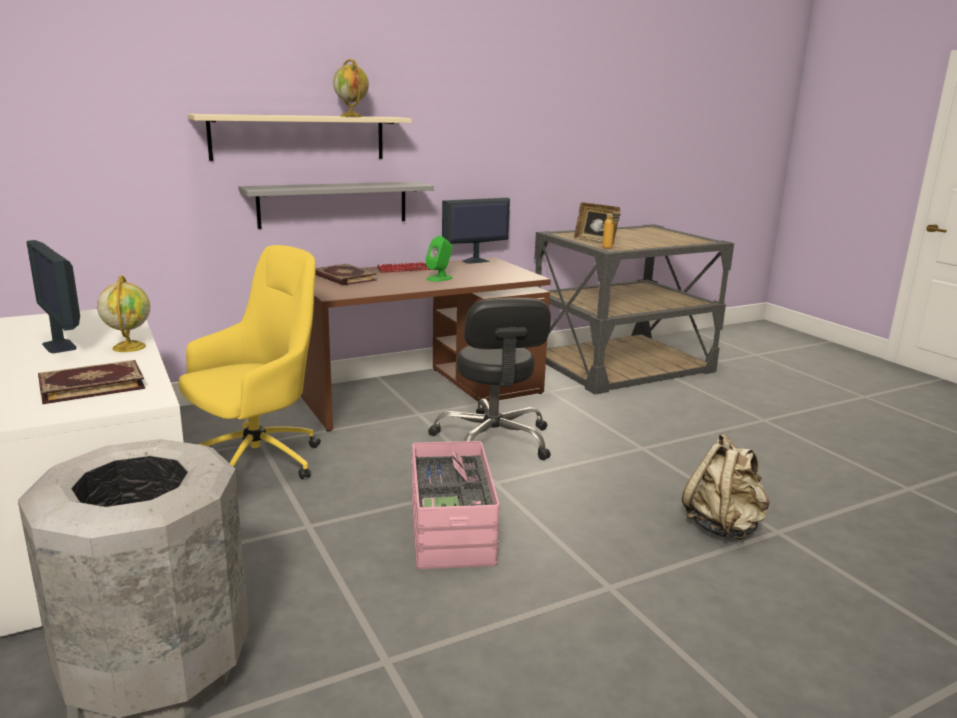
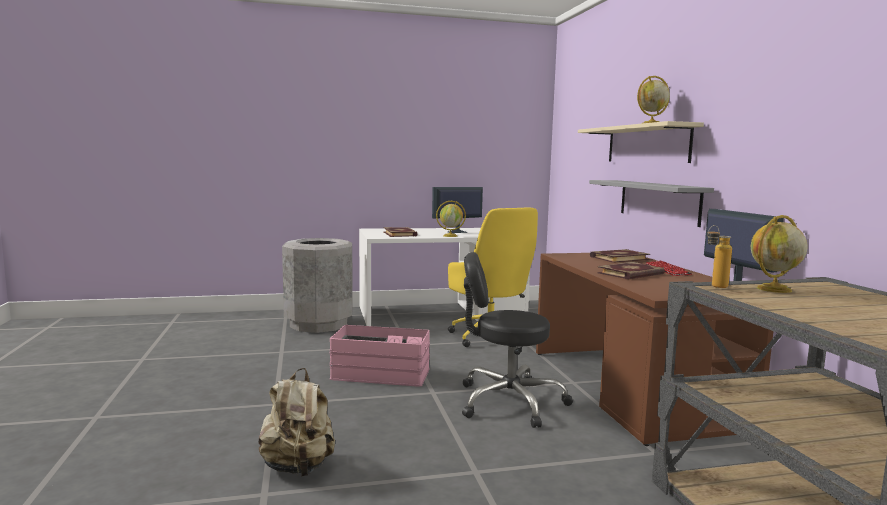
camera: 105 degrees right, 10 degrees down
(439, 278) = (631, 274): green speaker -> book
(596, 242) = (773, 289): picture frame -> globe

